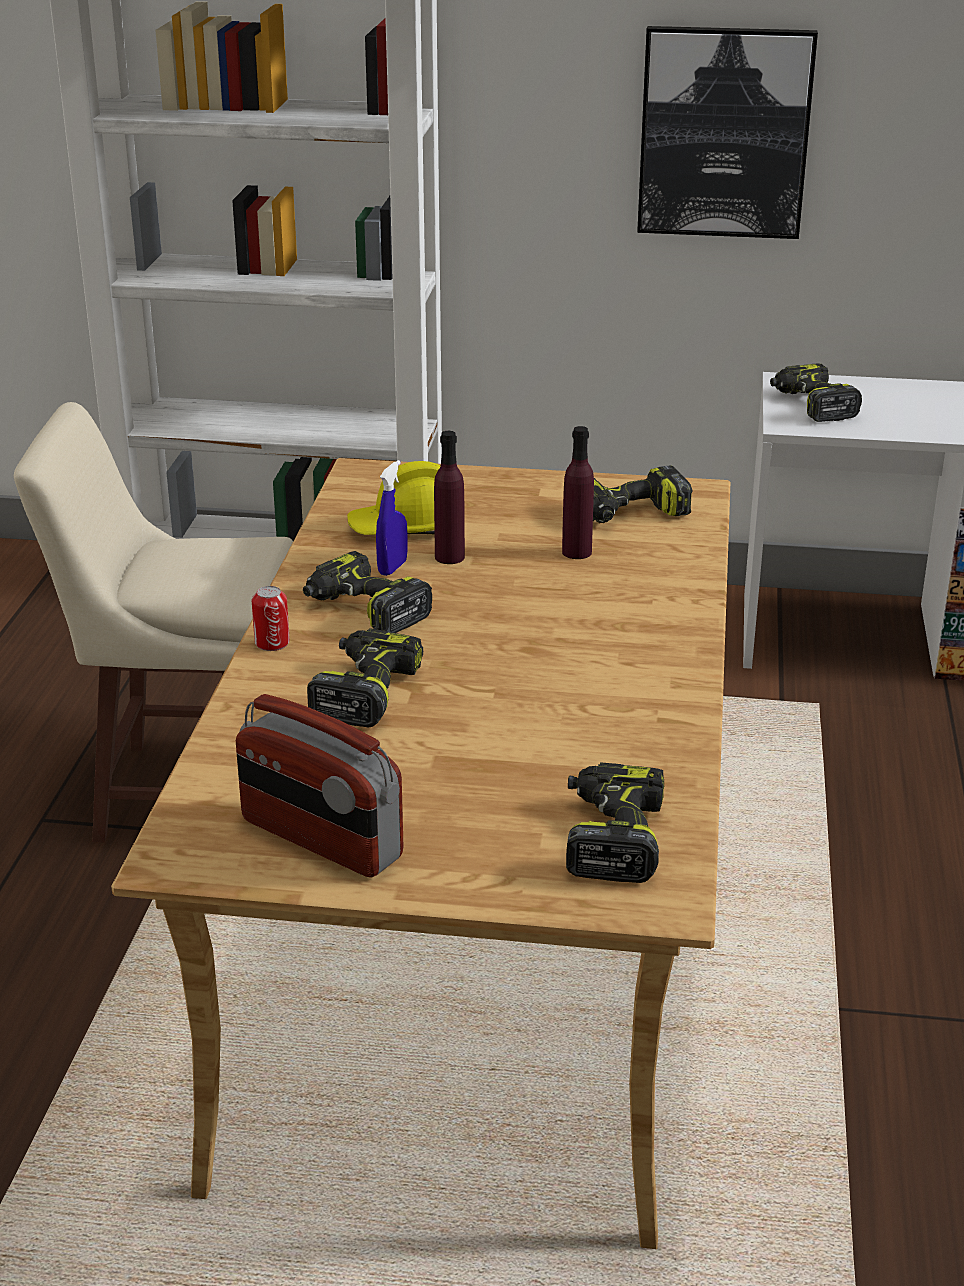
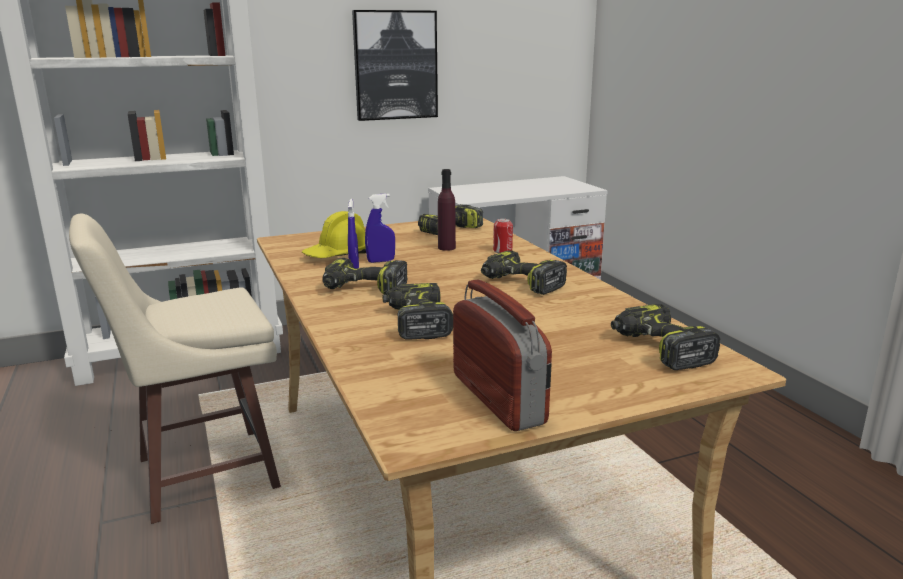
camera: 30 degrees left, 10 degrees down
(272, 643) = (325, 314): can -> can (502, 251)
(320, 840) = (499, 398): radio -> radio turned 120 degrees counterclockwise
(449, 557) = (381, 261): purple bottle -> blue spray bottle
(812, 405) = (467, 194): power drill -> power drill (520, 284)

